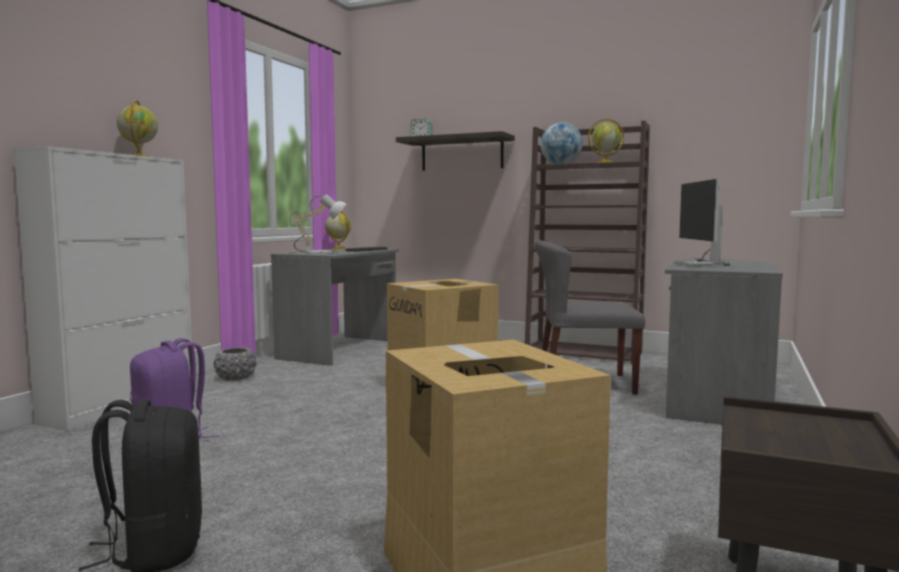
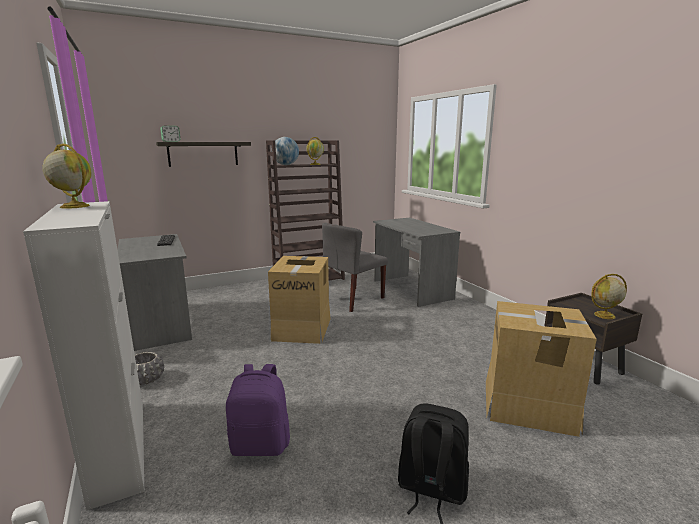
camera: 50 degrees left, 10 degrees up
(320, 252) = (152, 253): table lamp -> none
(338, 248) = (128, 242): globe -> globe (604, 315)
(702, 263) = (406, 226): monitor -> none

